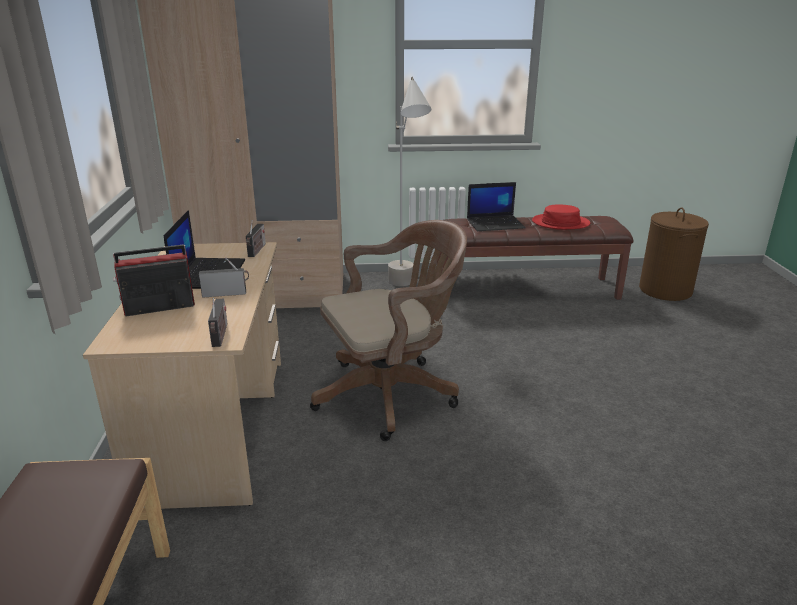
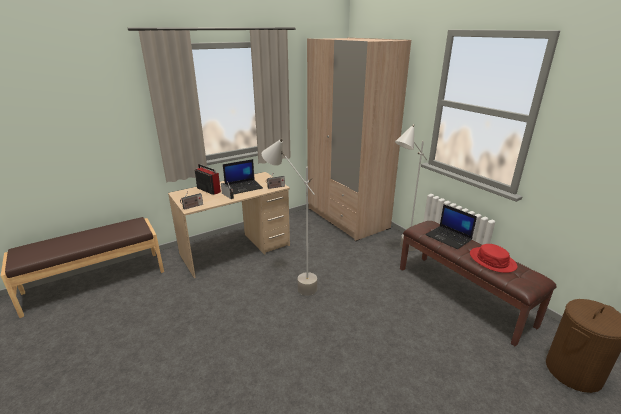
camera: 60 degrees right, 0 degrees up
(391, 394) = (293, 284): brown office chair -> grey floor lamp

